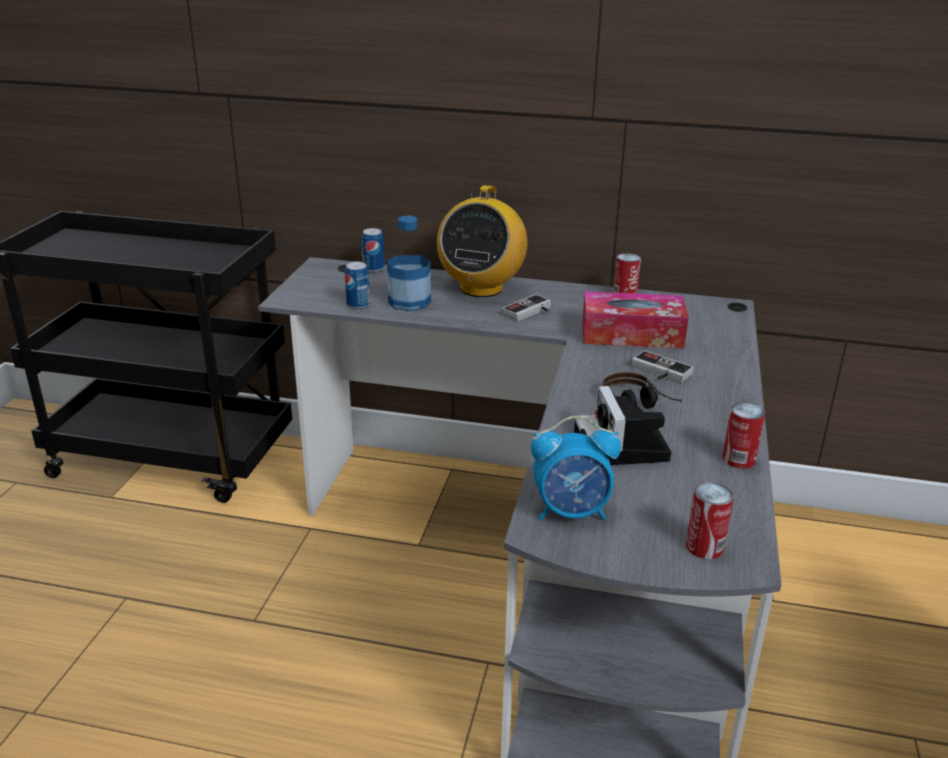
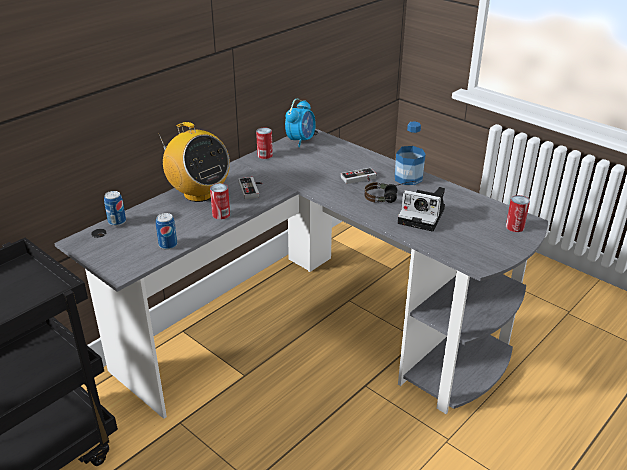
camera: 60 degrees left, 5 degrees up
(409, 302) = (187, 224): bottle -> bottle (408, 178)
(572, 512) = (468, 250): alarm clock -> alarm clock (301, 140)
(631, 334) = (312, 170): tissue box -> none
(739, 459) = (454, 192): can -> can (221, 214)

